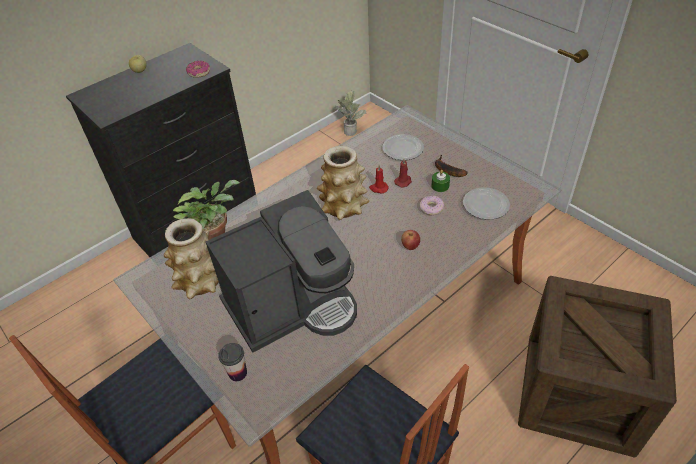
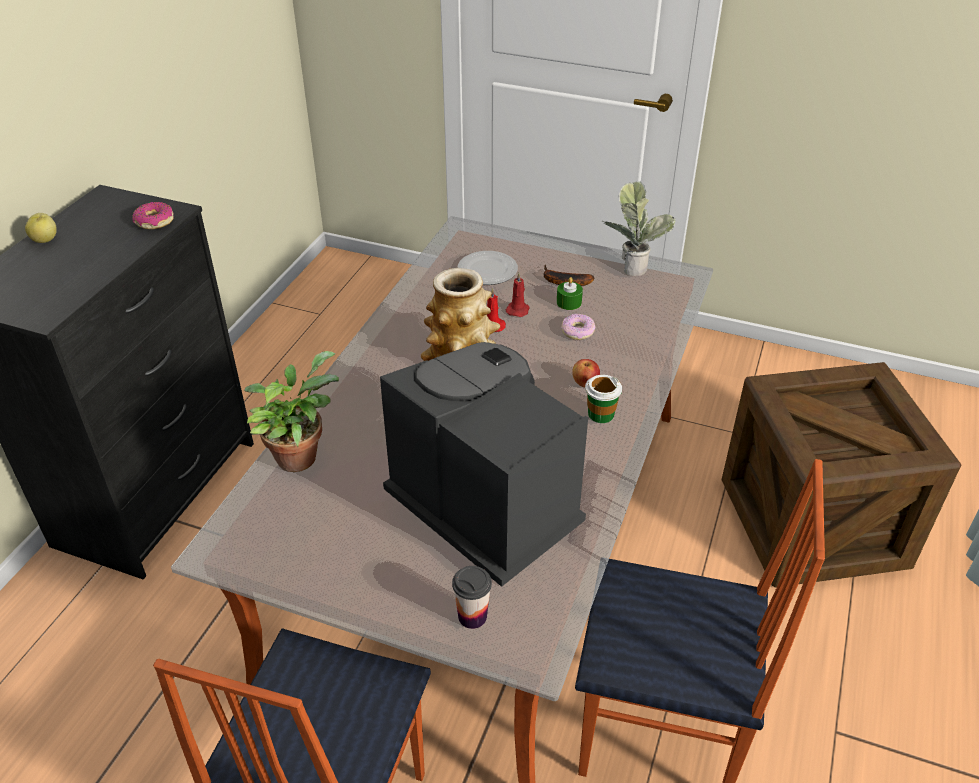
camera: 30 degrees left, 5 degrees down
(201, 281) = (323, 521): vase -> none
(293, 305) = (484, 504): coffee machine -> coffee machine turned 75 degrees counterclockwise
(351, 130) = (322, 291): potted plant -> potted plant (631, 265)
(405, 271) = (600, 414): none -> cup
(486, 205) = (641, 310): plate -> none

